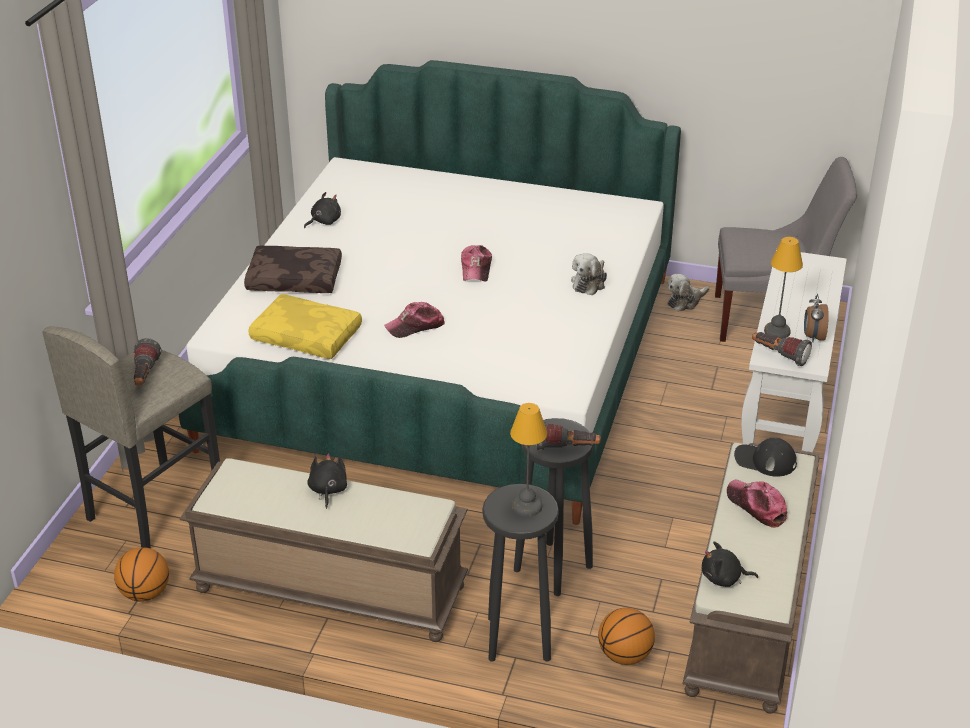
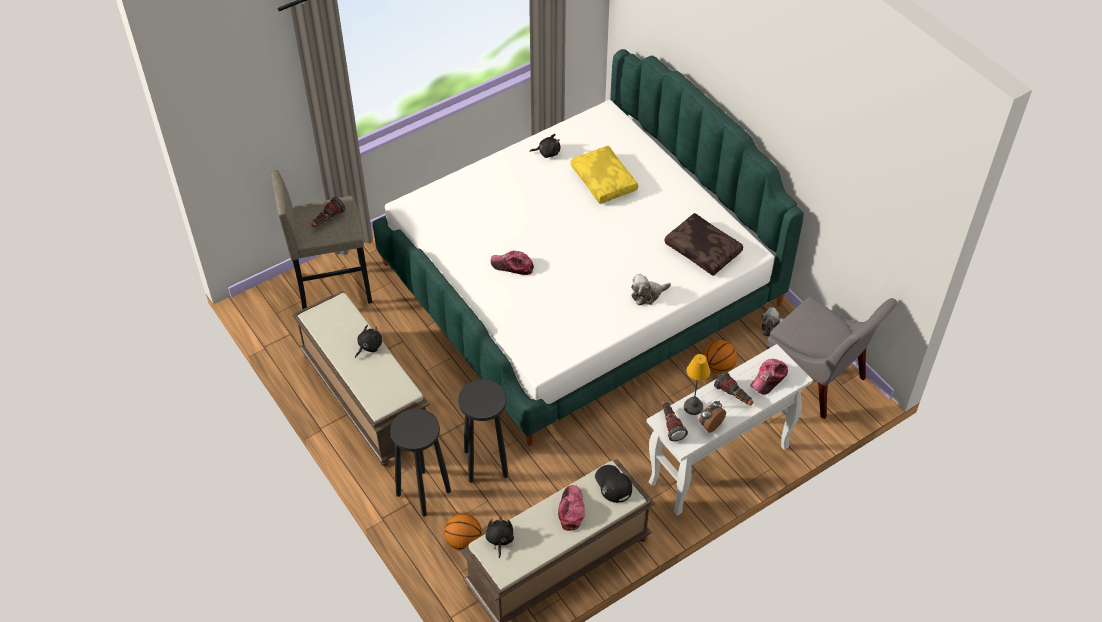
camera: 40 degrees right, 15 degrees up
(145, 593) = (281, 340): basketball -> basketball (718, 367)
(295, 279) = (486, 189): brown pillow -> brown pillow (704, 250)
(308, 336) = (449, 237): yellow pillow -> yellow pillow (605, 180)
(476, 269) = (593, 243): cap -> cap (769, 378)
(527, 507) = (418, 430): table lamp -> none
(567, 449) = (479, 408): flashlight -> flashlight (734, 396)
(723, 578) = (499, 540): black plush toy -> black plush toy turned 45 degrees clockwise

